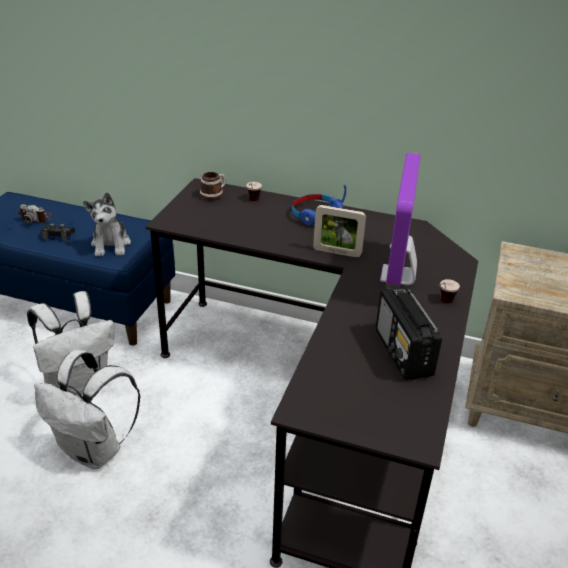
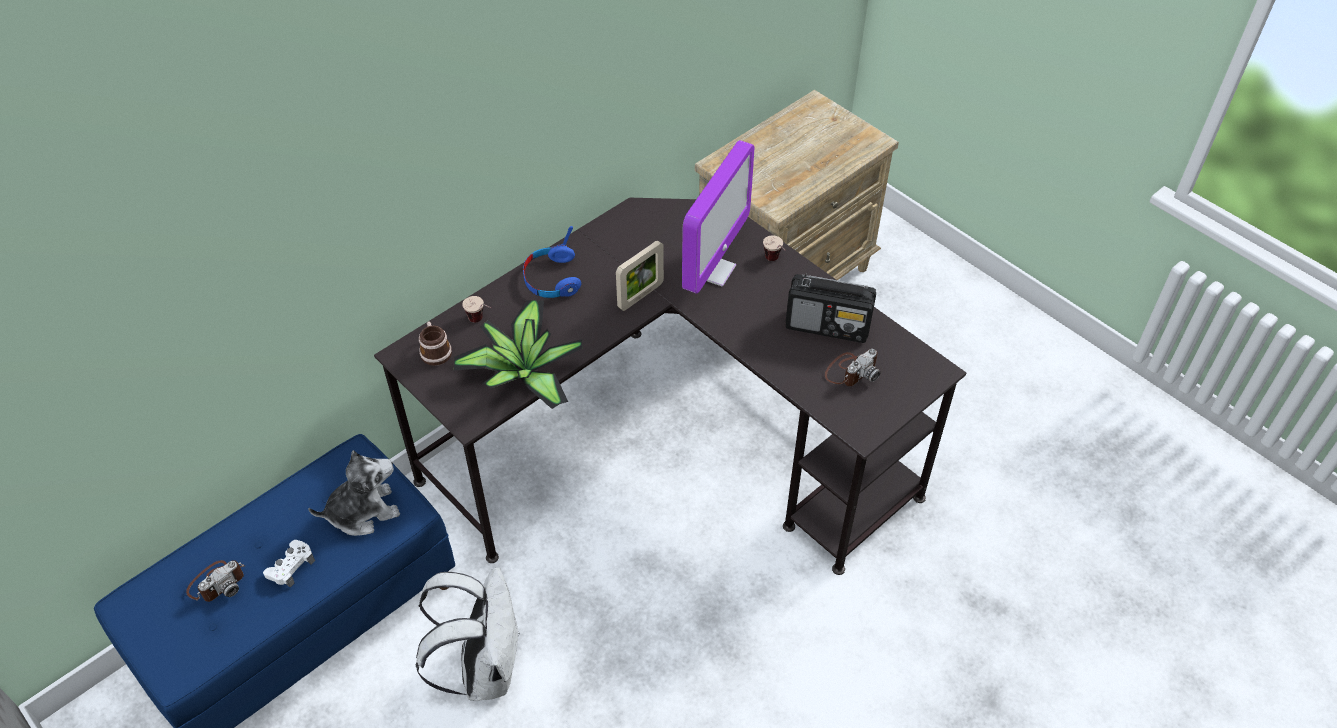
camera: 60 degrees left, 15 degrees up
(58, 235) = (291, 566): black game controller -> white game controller
(94, 450) = (609, 681): white backpack -> none
(111, 244) = (363, 511): plush toy -> plush toy turned 45 degrees counterclockwise
(222, 228) = (522, 373): none -> potted plant
(365, 382) = (851, 371): none -> camera
(398, 276) = (712, 270): monitor -> monitor turned 105 degrees counterclockwise

